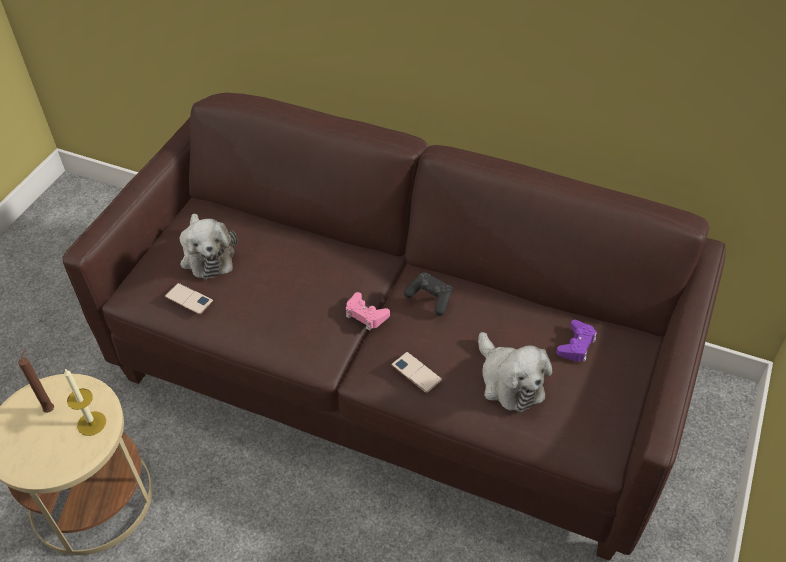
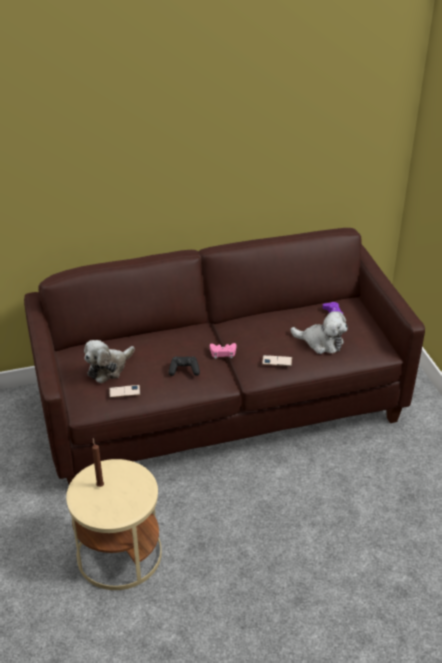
camera: 40 degrees left, 10 degrees down
(91, 423) = (132, 477): candle -> none
(207, 255) = (108, 368): plush toy -> plush toy turned 105 degrees clockwise
(430, 298) = (247, 329): black game controller -> black game controller (184, 370)

